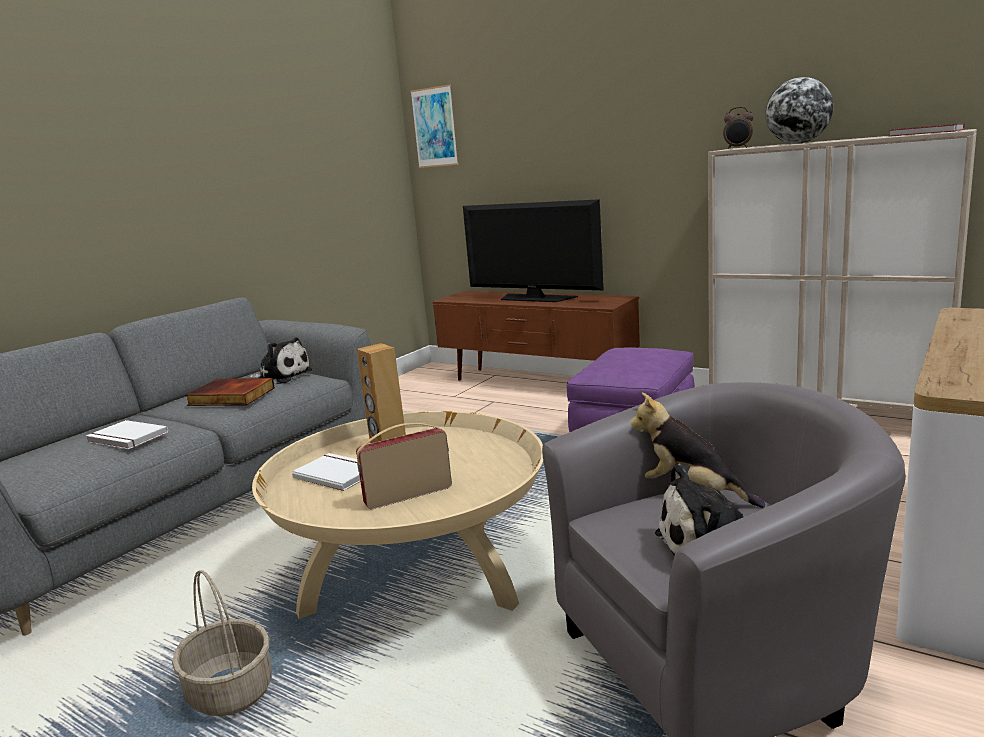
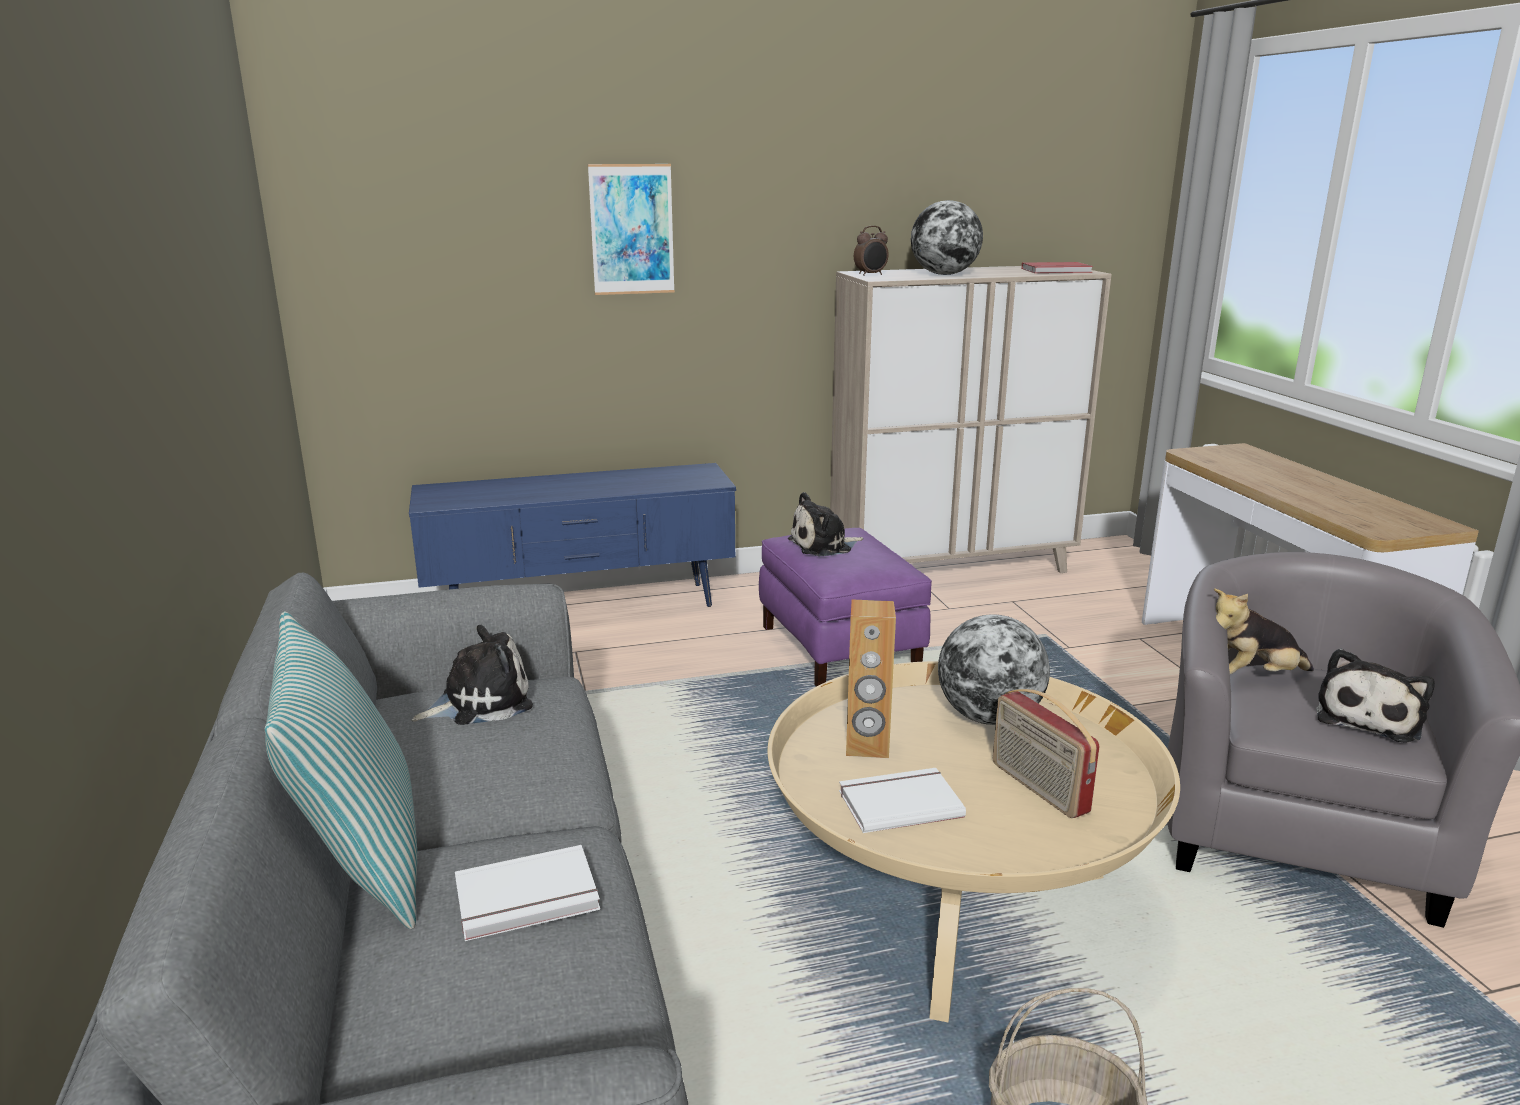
camera: 50 degrees left, 5 degrees up
(135, 413) = (361, 861): none -> pillow
(230, 397) = (501, 762): book -> none
(408, 495) = (1037, 788): radio -> radio turned 45 degrees counterclockwise
(434, 127) = (340, 207): picture -> picture (632, 229)
(478, 457) = (989, 717): none -> globe
(535, 298) = (580, 484): television -> none
(536, 383) = (581, 609): brown tv stand -> blue tv stand
(629, 355) = (824, 546): none -> plush toy

